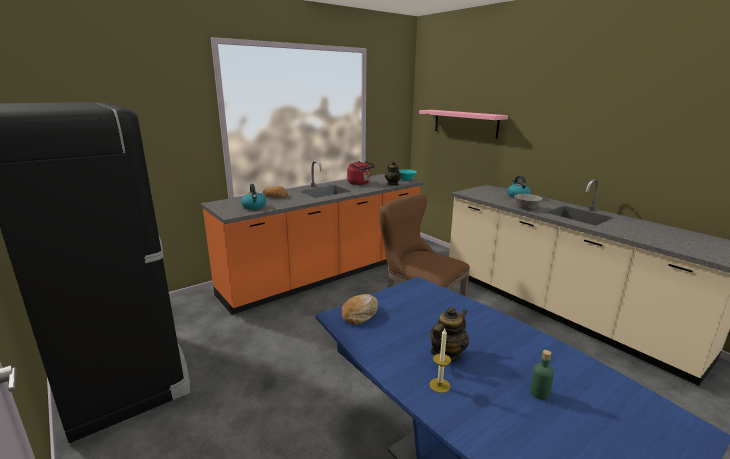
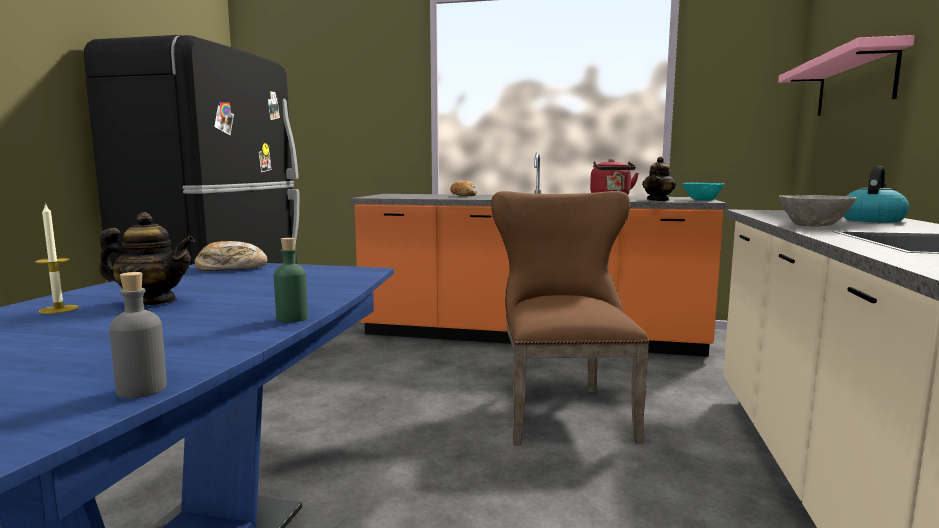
camera: 50 degrees right, 10 degrees down
(254, 206) = (410, 196): kettle -> none
(539, 393) = (54, 350): green bottle -> green bottle (292, 318)
(613, 378) = (142, 389): none -> grey bottle

